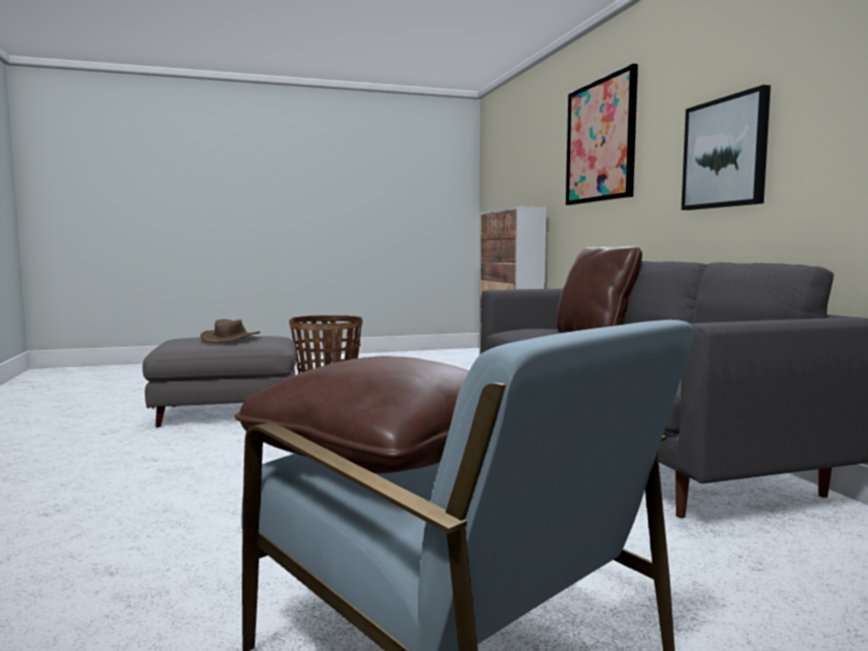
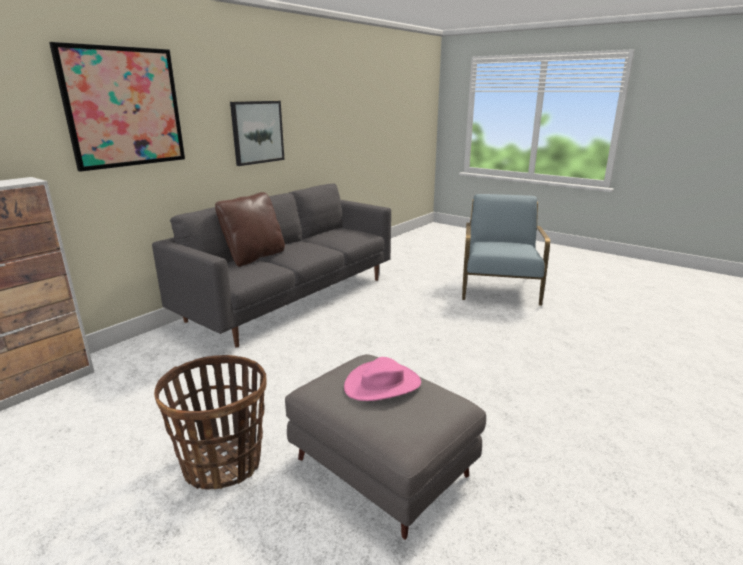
camera: 125 degrees left, 15 degrees up
(231, 338) = (382, 384): brown hat -> pink hat
(384, 455) = (509, 248): brown pillow -> none

